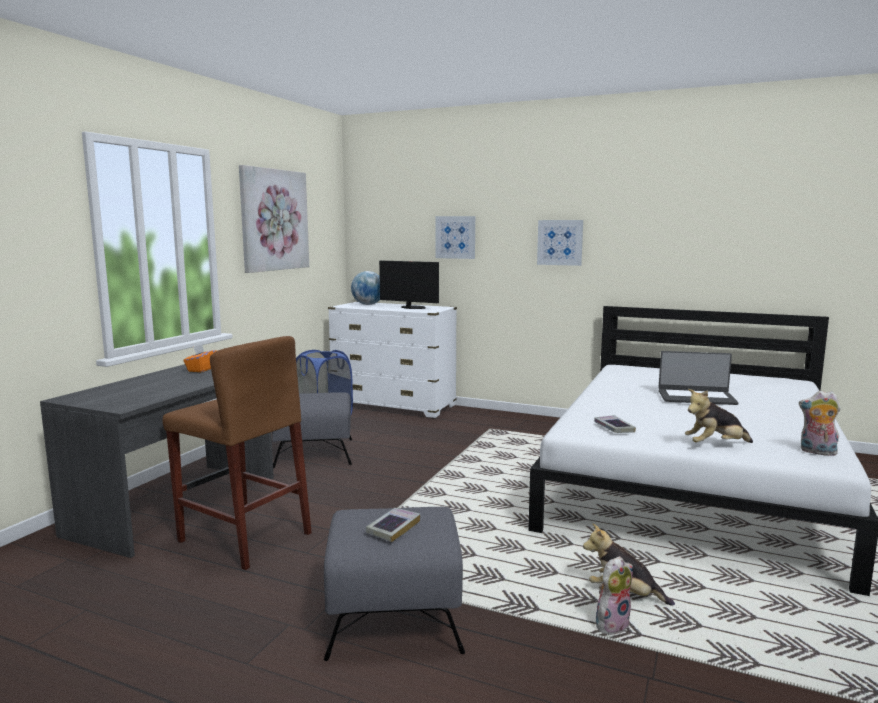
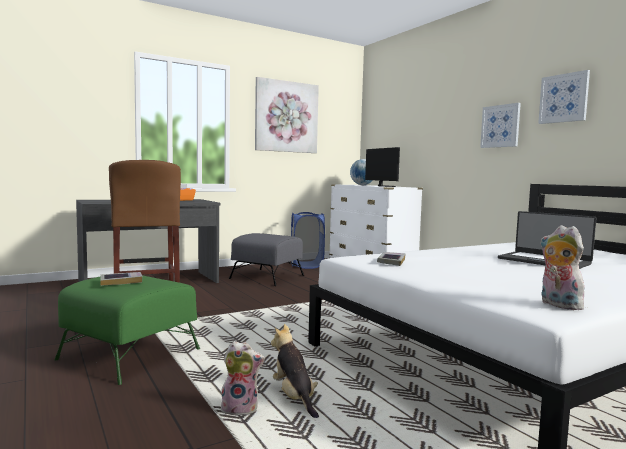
camera: 35 degrees right, 5 degrees down
(393, 615) = (130, 354): grey ottoman -> green ottoman
(455, 237) = (425, 129): picture -> picture (564, 98)
(715, 445) = (452, 283): plush toy -> none

